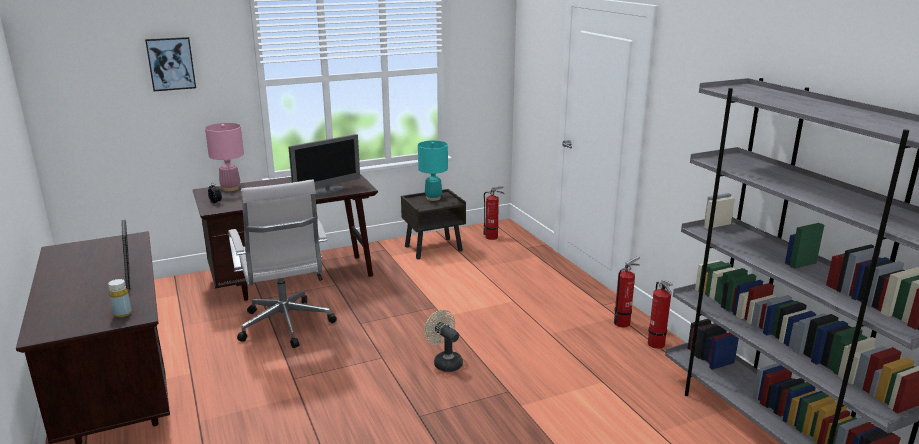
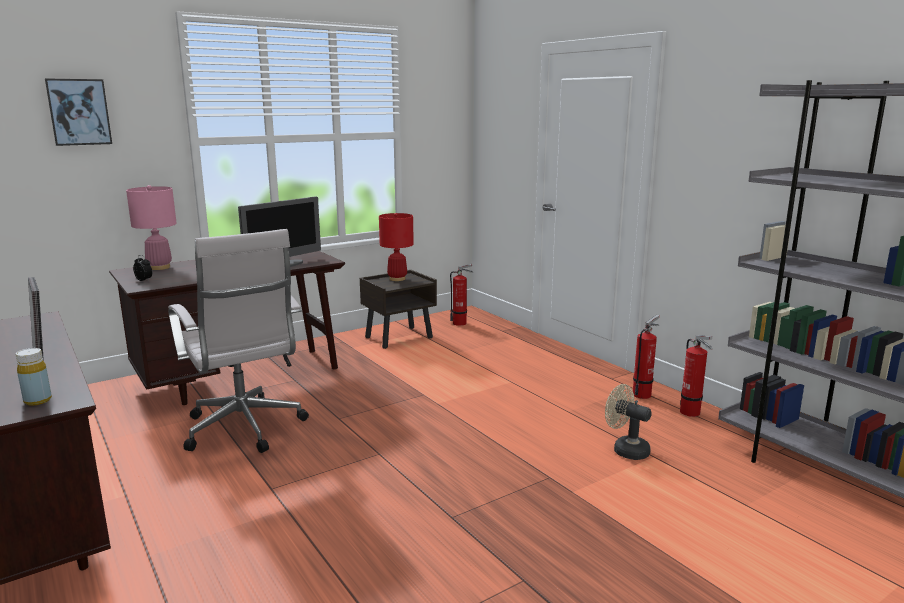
camera: 10 degrees left, 5 degrees down
(433, 198) = (397, 279): turquoise table lamp -> red table lamp
(444, 362) = (459, 452): beige fan -> beige fan (625, 449)

